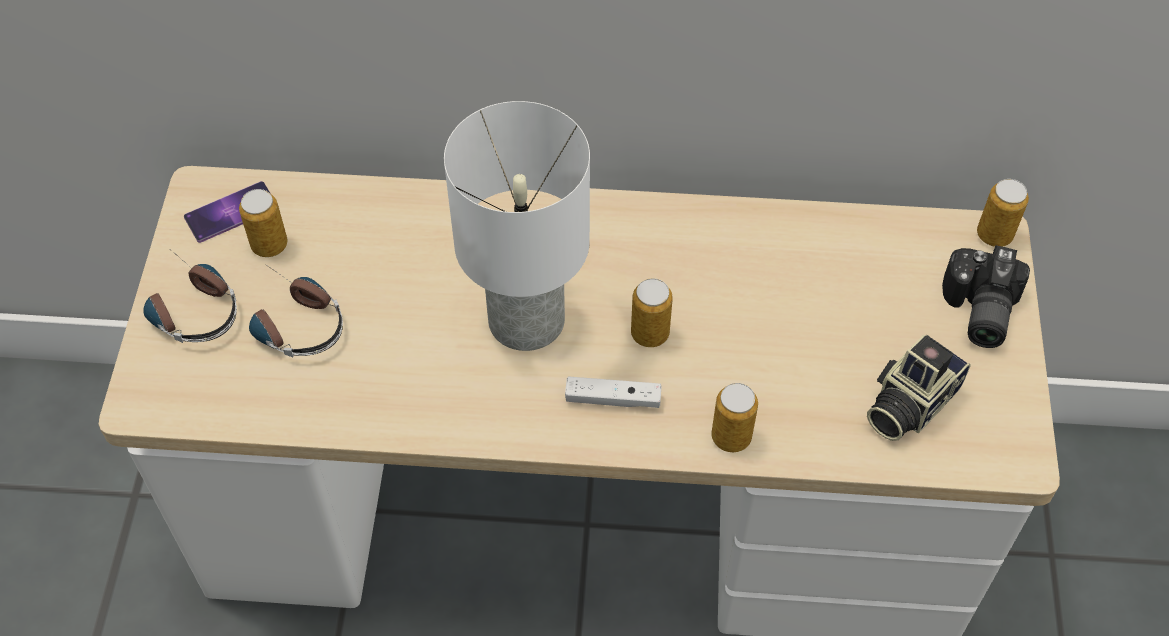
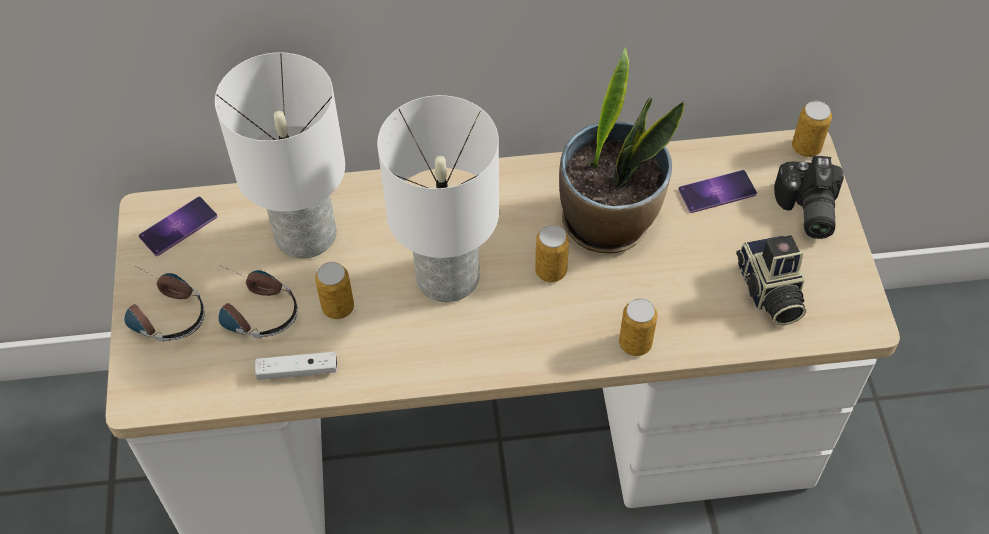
camera: 10 degrees left, 0 degrees up
(269, 245) = (217, 248): can -> can (338, 307)
(372, 242) = (304, 233): none -> white table lamp
(613, 399) = (533, 329): white game controller -> white game controller (297, 371)
(732, 286) = (608, 221): none -> potted plant
(872, 271) = (717, 192): none -> phone
(907, 403) = (768, 293): camera -> camera turned 45 degrees counterclockwise

